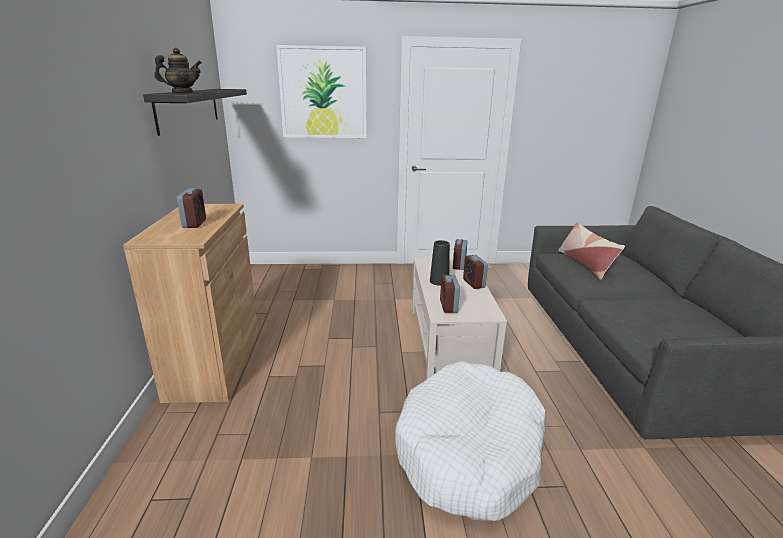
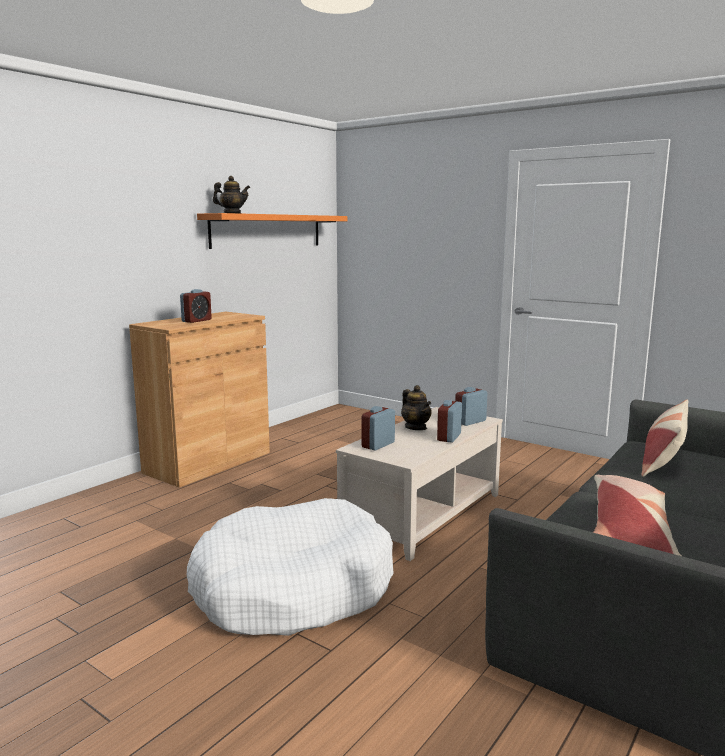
camera: 40 degrees right, 10 degrees down
(189, 108) = (267, 231): black shelf -> orange shelf
(323, 93) = (424, 219): picture -> none
(439, 281) = (416, 427): black vase -> teapot
(668, 322) = (630, 531): none -> pillow

